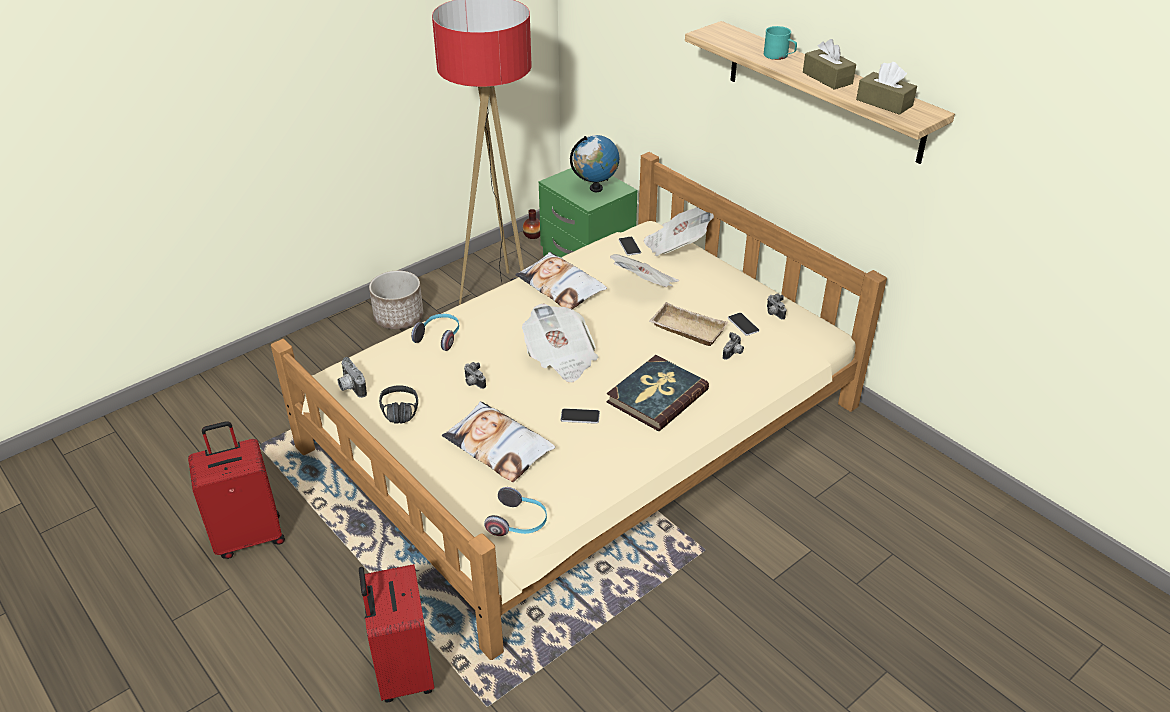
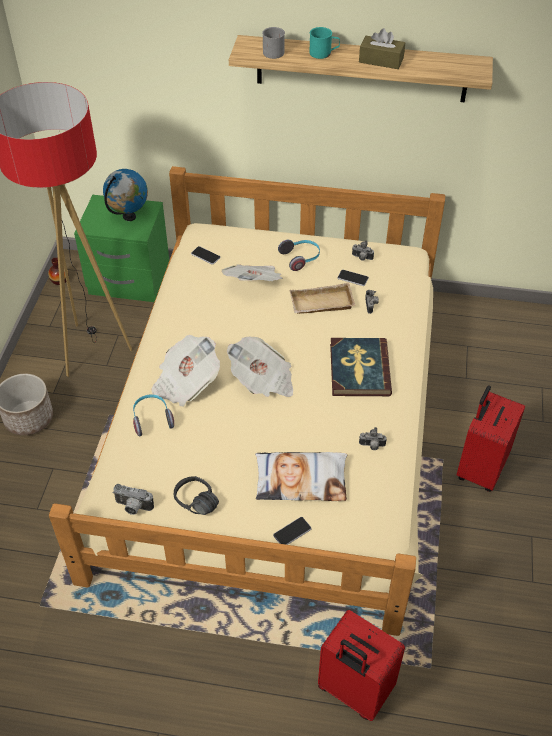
camera: 40 degrees left, 10 degrees up
(249, 536) = (123, 682): red suitcase -> red suitcase (480, 468)
(473, 383) = (224, 441): camera -> camera (372, 446)
(518, 523) = (379, 527): headphones -> headphones (301, 258)
(561, 287) = (194, 320): pillow -> none
(580, 416) = (328, 418): phone -> phone (292, 532)
(676, 246) = (238, 237): newspaper -> newspaper (186, 382)
(732, 40) = (271, 51): none -> grey mug
(884, 103) = (443, 67): brown tissue box -> none

